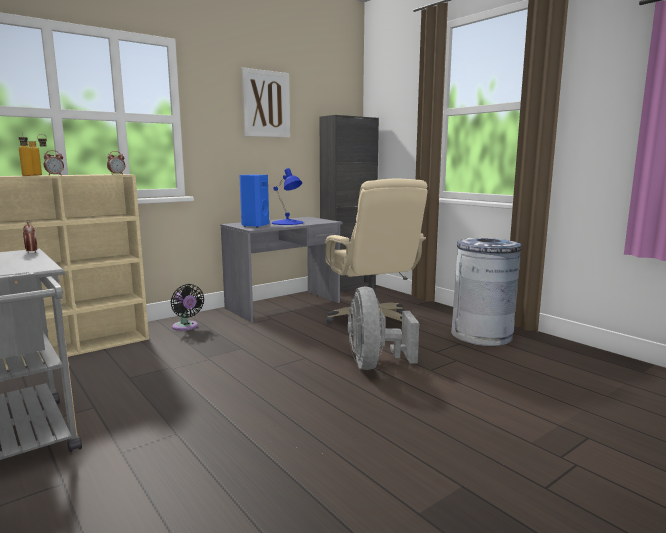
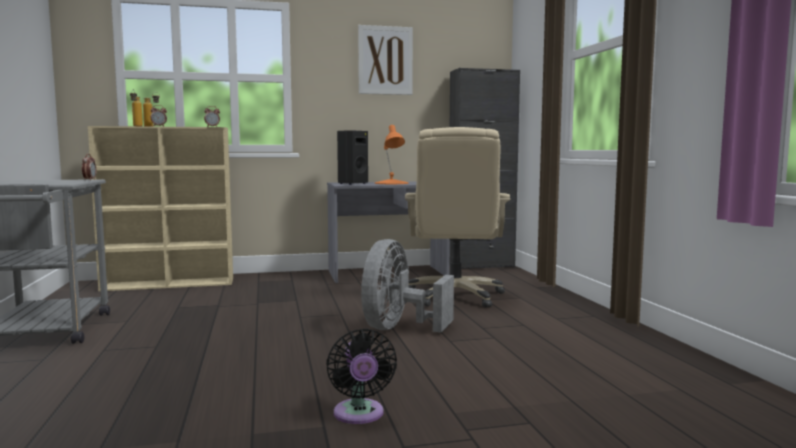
camera: 25 degrees right, 5 degrees down
(186, 327) = (274, 280): black fan -> black fan (359, 415)
(254, 225) = (352, 183): blue speaker -> black speaker
(287, 223) = (391, 183): blue table lamp -> orange table lamp
(482, 335) = (565, 322): grey trash can -> none

